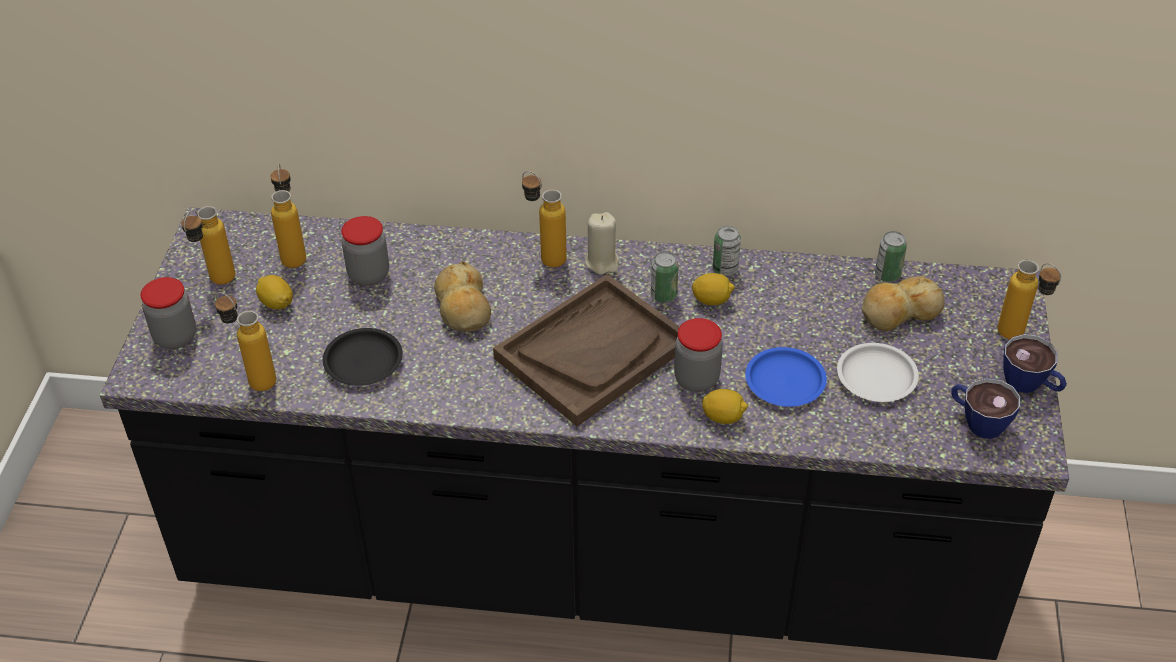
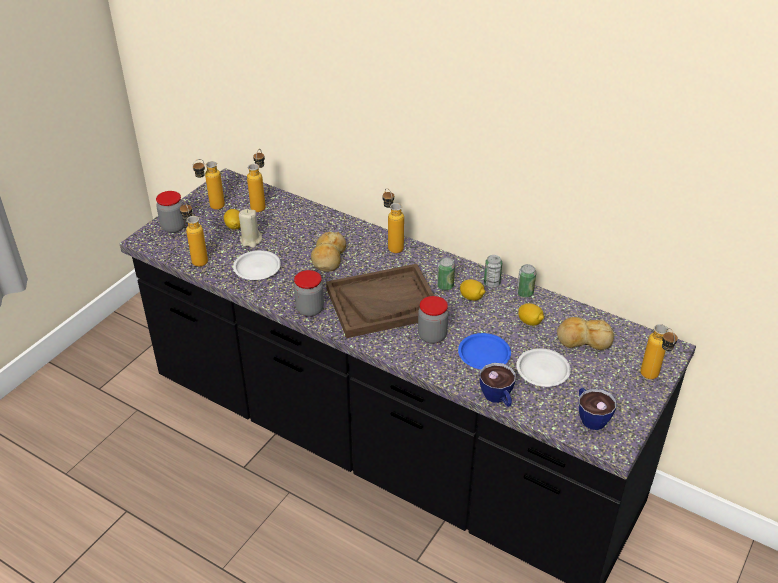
camera: 25 degrees right, 5 degrees down
(364, 362) = (257, 268): black plate -> white plate
(368, 274) = (291, 226): jar -> jar (310, 309)
(602, 262) = (422, 258): beige candle -> beige candle (251, 240)
(723, 417) = (433, 361): lemon -> lemon (530, 322)
(887, 275) = (591, 317): can -> can (524, 293)
(1030, 385) = (640, 408): cup -> cup (498, 398)

